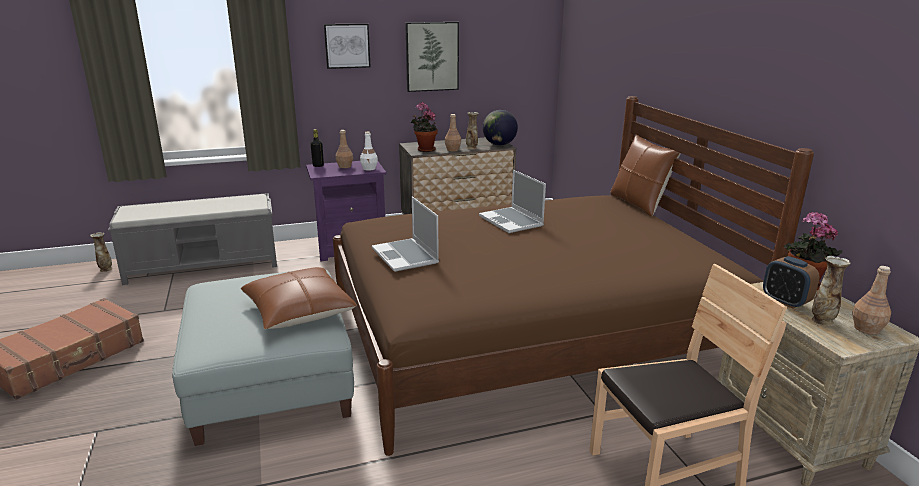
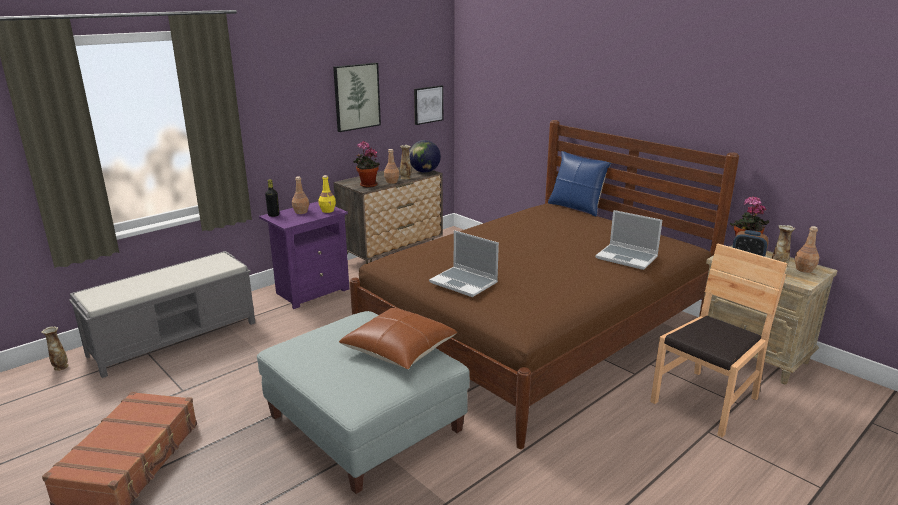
camera: 25 degrees left, 0 degrees up
(347, 46) = (284, 93): picture -> picture (428, 104)
(369, 168) = (328, 210): white bottle -> yellow bottle
(512, 221) = (508, 238): laptop -> laptop (627, 258)
(639, 204) = (576, 208): brown pillow -> blue pillow

